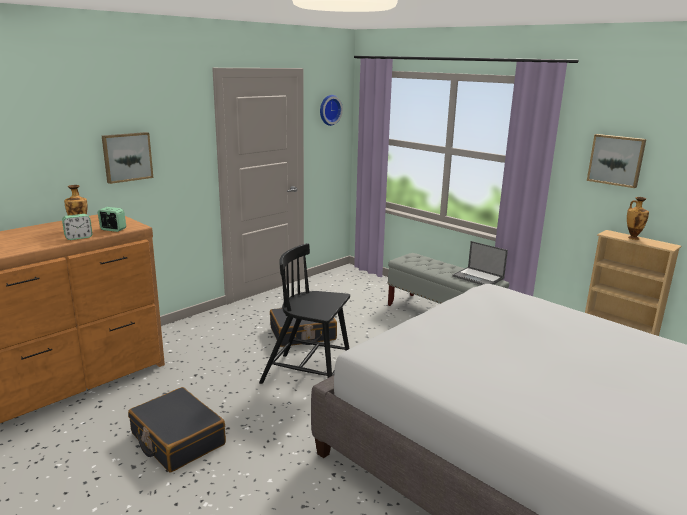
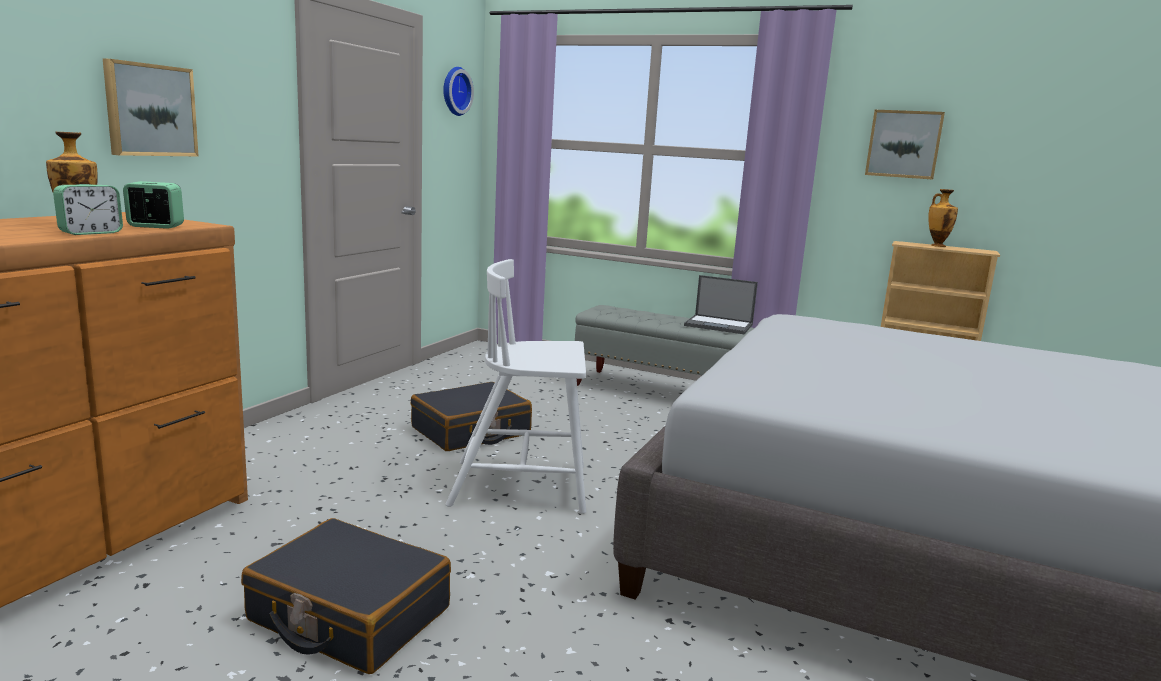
camera: 20 degrees left, 5 degrees down
(309, 376) = (522, 486): black chair -> white chair

